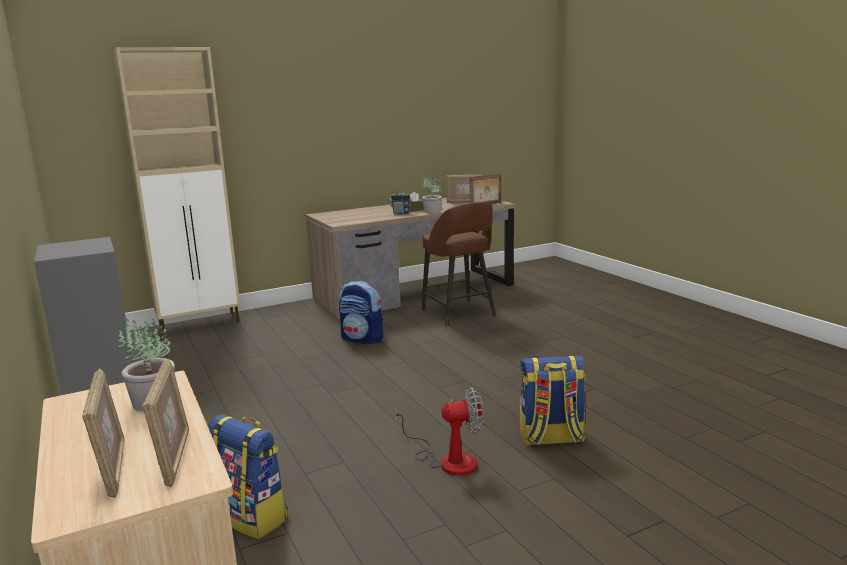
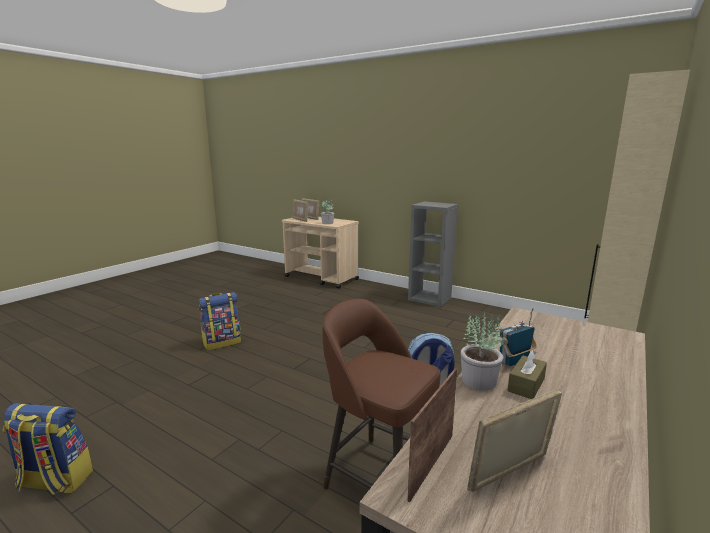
camera: 150 degrees right, 0 degrees up
(252, 516) = (333, 295): backpack -> backpack (54, 481)
(448, 460) = (274, 323): fan -> none

